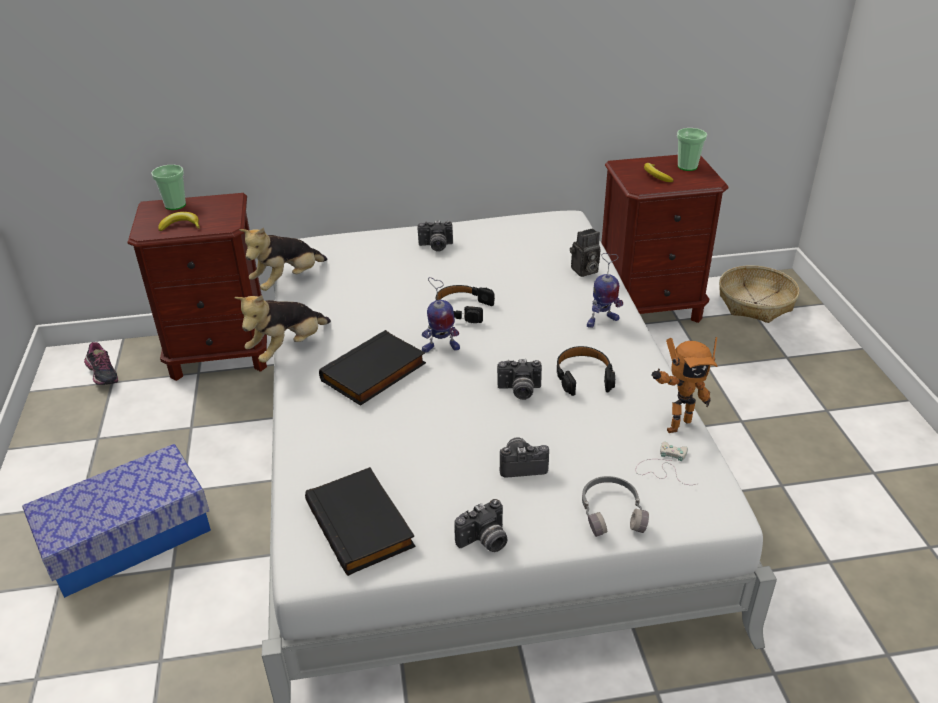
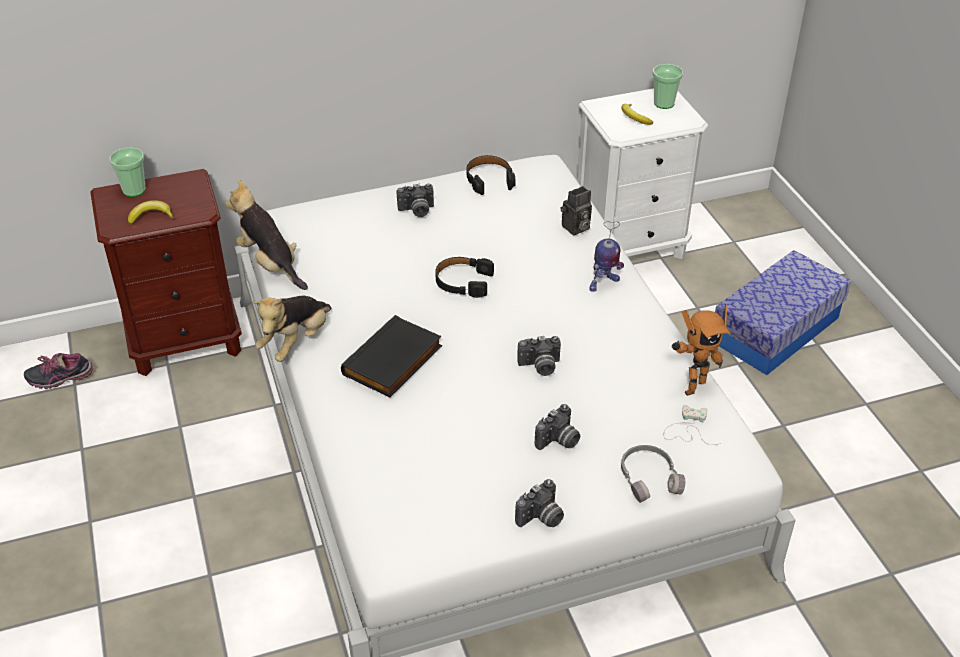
camera: 10 degrees left, 5 degrees up
(102, 376) = (61, 378): shoe -> shoe turned 120 degrees clockwise
(128, 537) = (153, 550): storage box -> storage box (776, 329)
(287, 281) = (270, 264): plush toy -> plush toy turned 105 degrees clockwise
(362, 524) = (425, 515): black book -> none
(440, 348) = (452, 328): toy robot -> none
(522, 465) = (559, 441): camera -> camera turned 150 degrees clockwise
(583, 376) = (597, 345): black headphones -> black headphones (489, 179)
(650, 308) = (630, 246): brown nightstand -> white nightstand
(755, 303) = (735, 232): basket -> none

